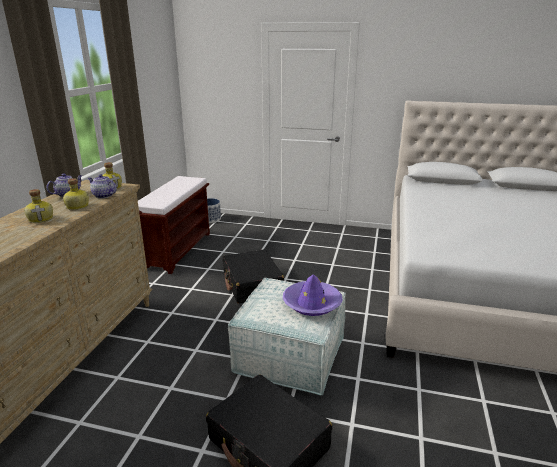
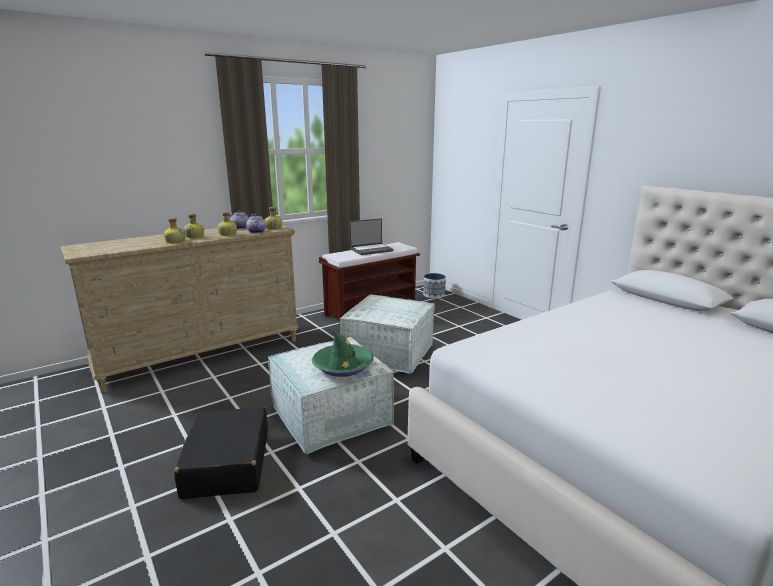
camera: 40 degrees right, 5 degrees down
(33, 232) = (175, 241): none -> bottle
(170, 189) = (371, 250): none -> laptop
(252, 285) = (388, 355): black suitcase -> white ottoman
(312, 303) = (343, 365): purple hat -> green hat

